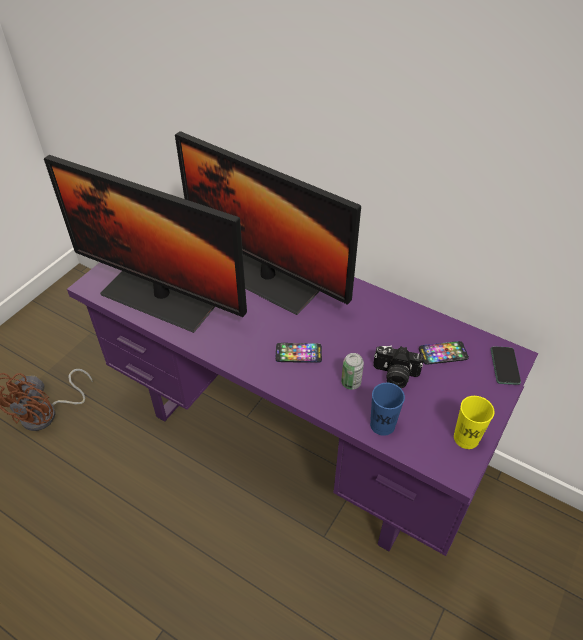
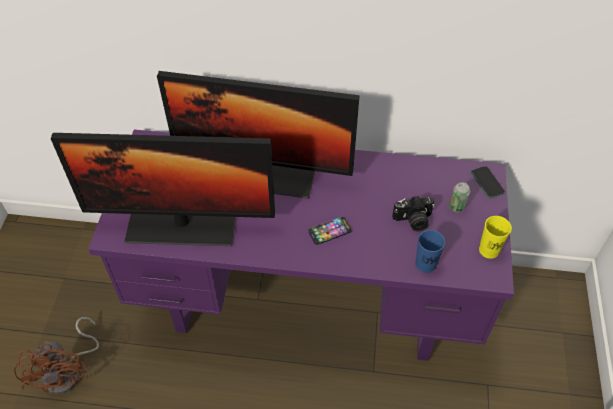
camera: 25 degrees left, 5 degrees up
(351, 383) = (384, 240): can -> can (457, 207)
(443, 353) = (438, 189): phone -> none

